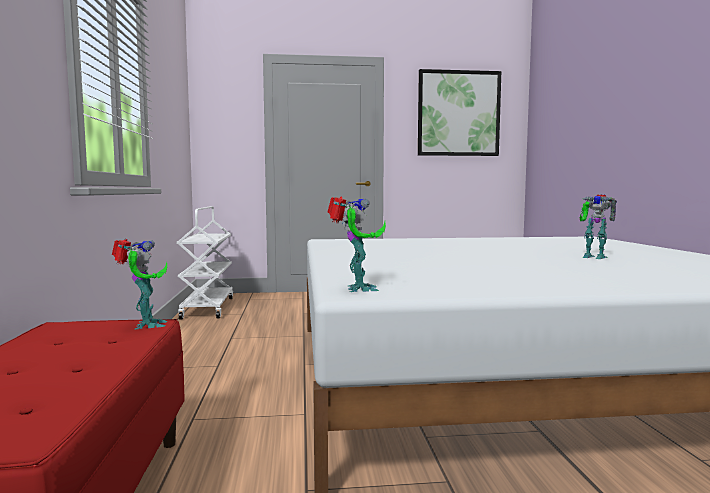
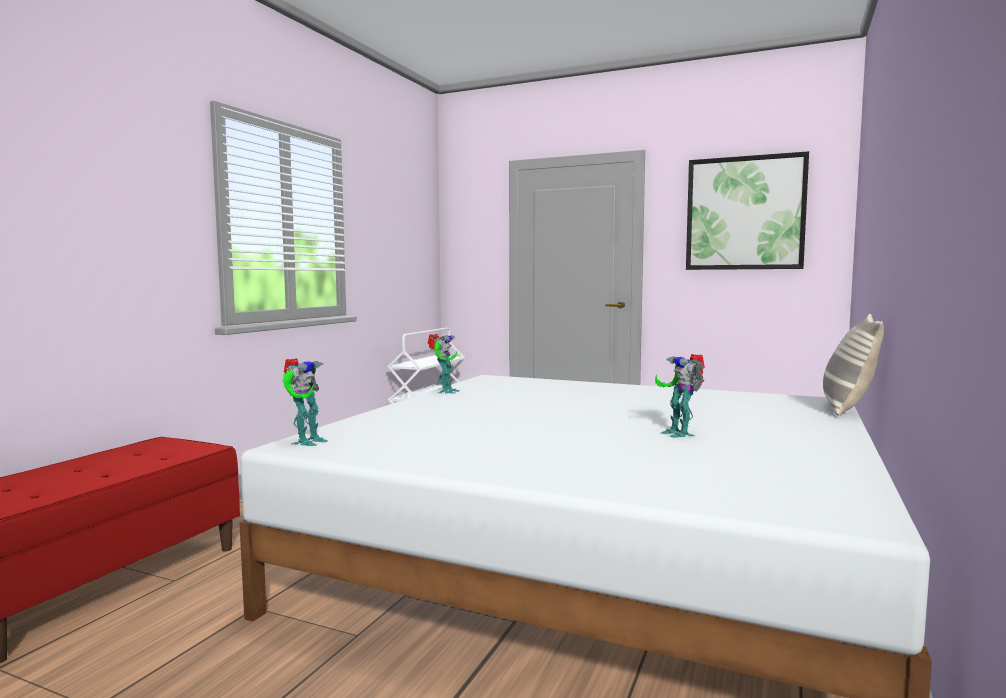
camera: 30 degrees right, 0 degrees up
(145, 325) = (202, 448): toy robot -> toy robot (445, 391)
(616, 240) = (847, 408): none -> pillow

